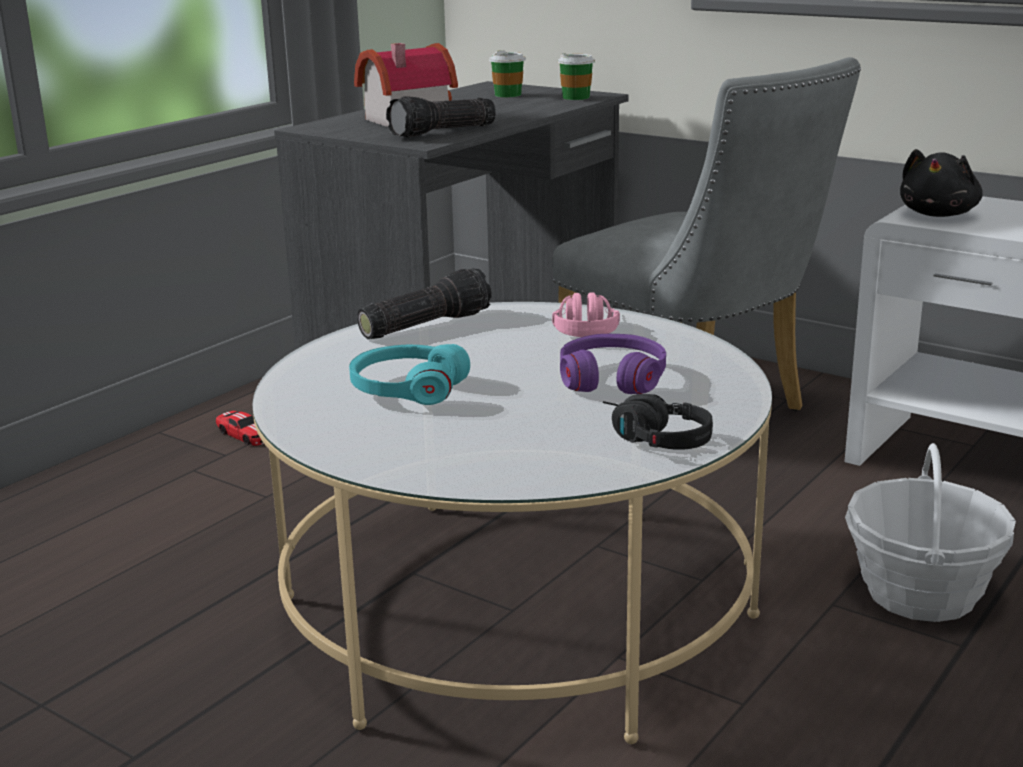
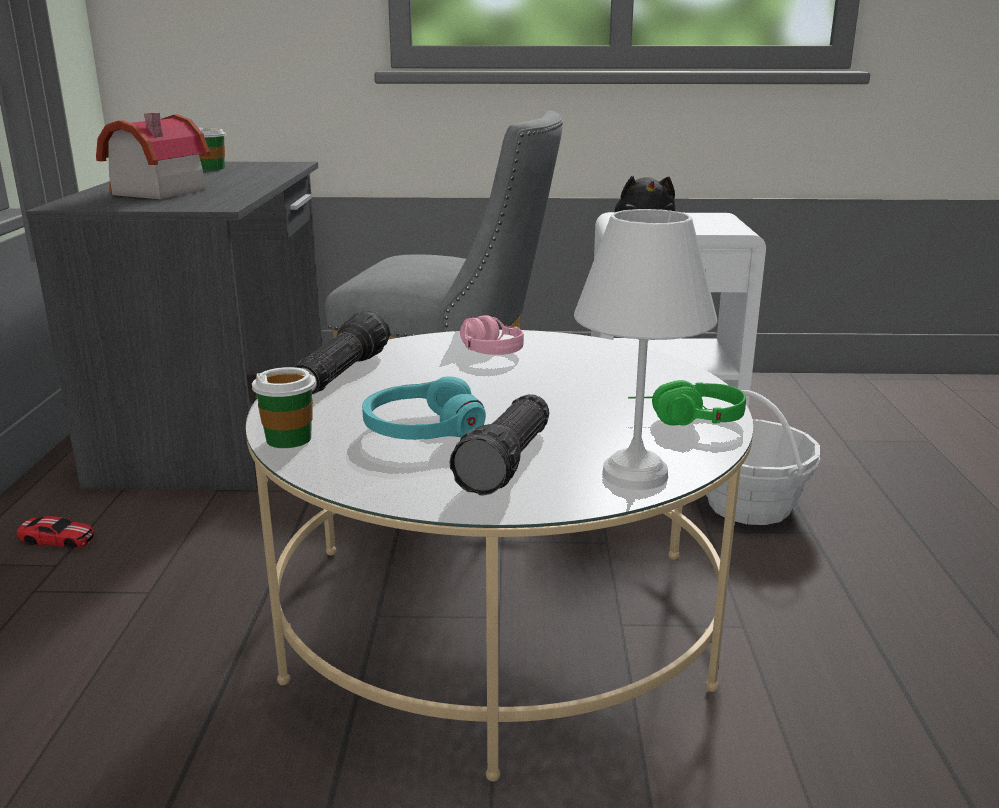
camera: 35 degrees left, 0 degrees up
(443, 132) = (219, 197): flashlight -> flashlight (509, 462)
(510, 471) = (631, 474): none -> white table lamp
(576, 97) = (280, 166): cup -> cup (289, 439)
(612, 379) = (574, 382): purple headphones -> none
(650, 440) = (686, 420): black headphones -> green headphones

